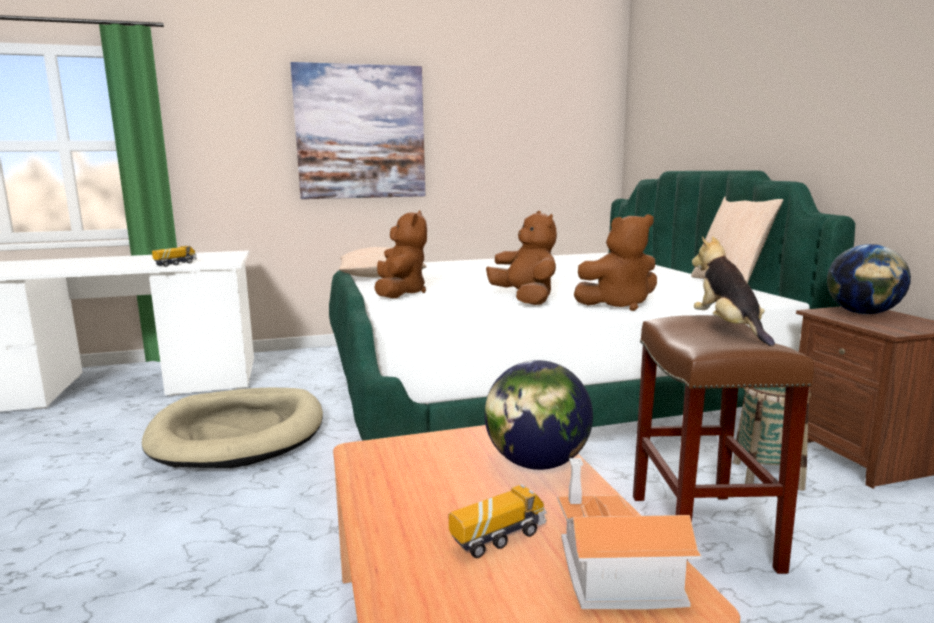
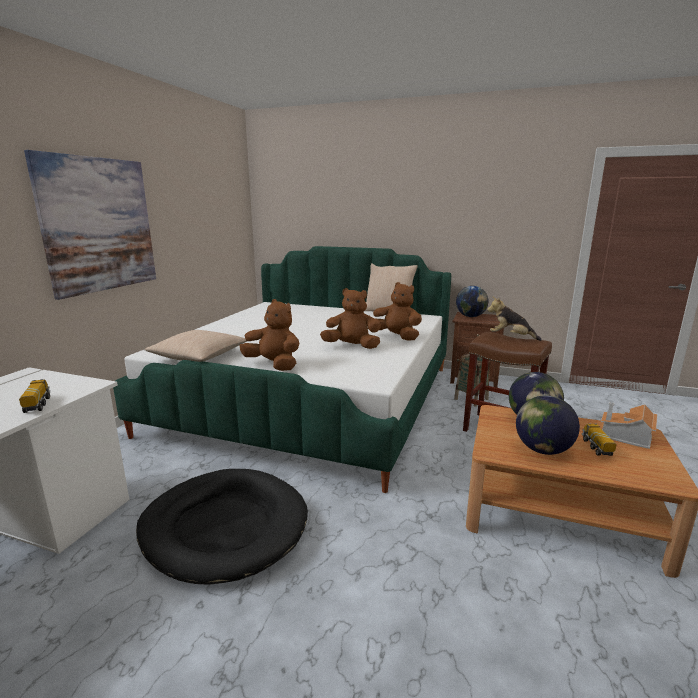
camera: 55 degrees left, 5 degrees up
(239, 433) = (224, 527): beige dog bed -> black dog bed
(420, 488) = (542, 450): none -> globe
(618, 305) = (396, 337): brown plush toy -> brown plush toy turned 75 degrees counterclockwise

